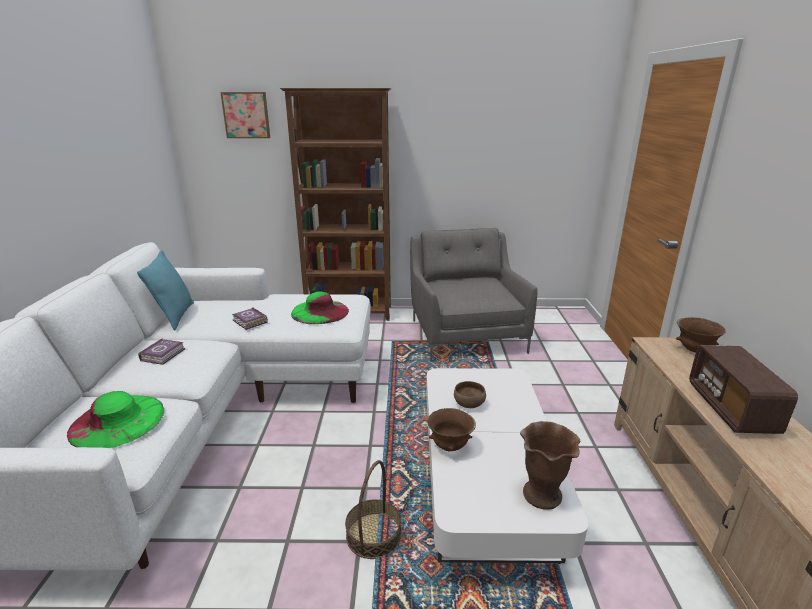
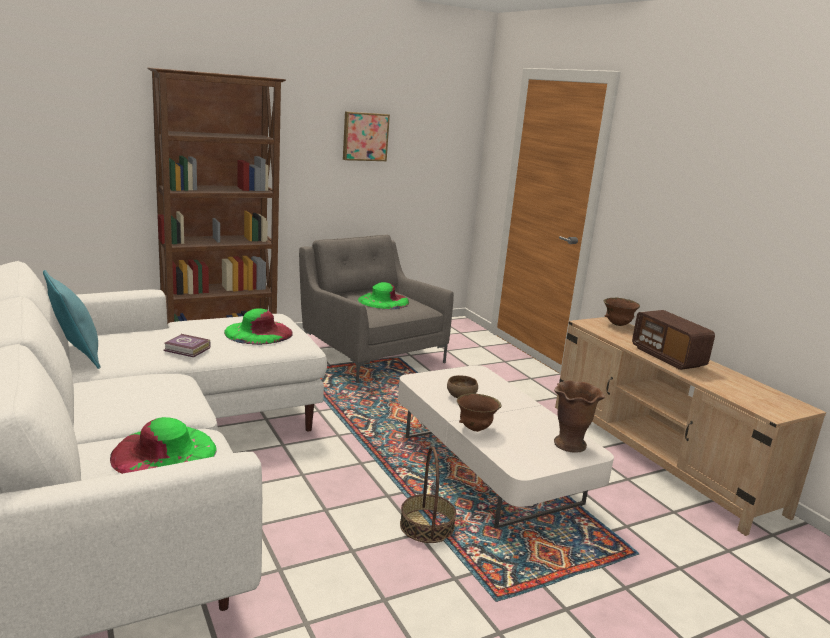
camera: 30 degrees left, 5 degrees down
(164, 354) = (125, 391): book -> none
(246, 115) = (82, 96): picture -> picture (365, 136)
(474, 289) = (383, 301): none -> green hat

